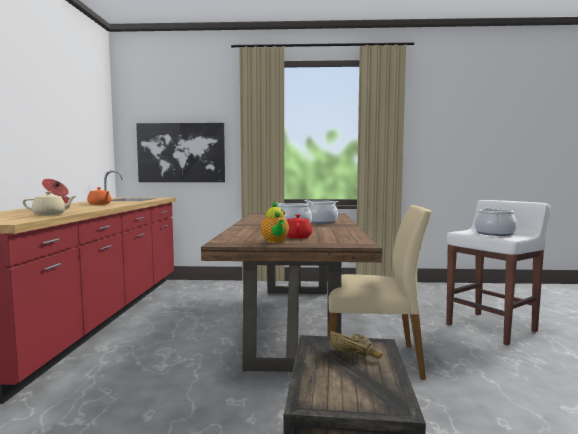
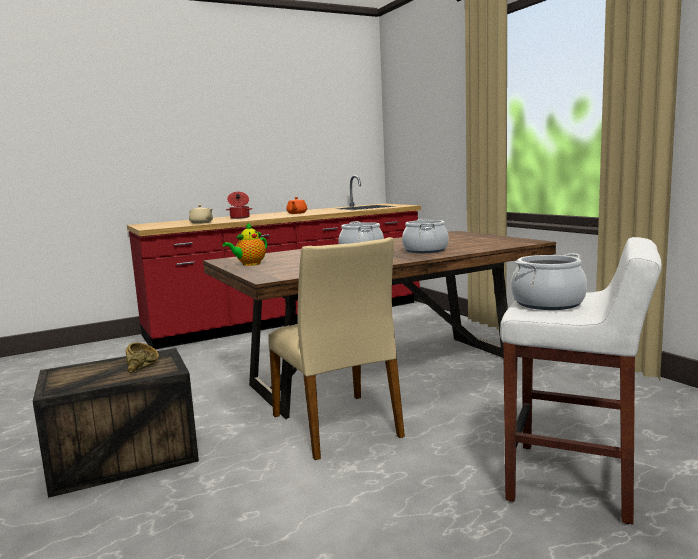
camera: 60 degrees right, 5 degrees up
(181, 152) = (427, 150): picture -> none
(297, 237) = (287, 263): red teapot -> none

